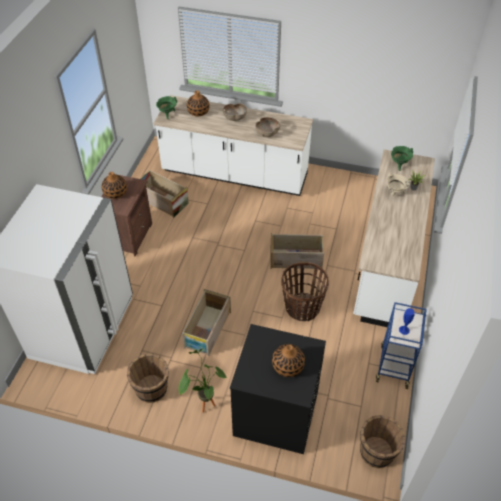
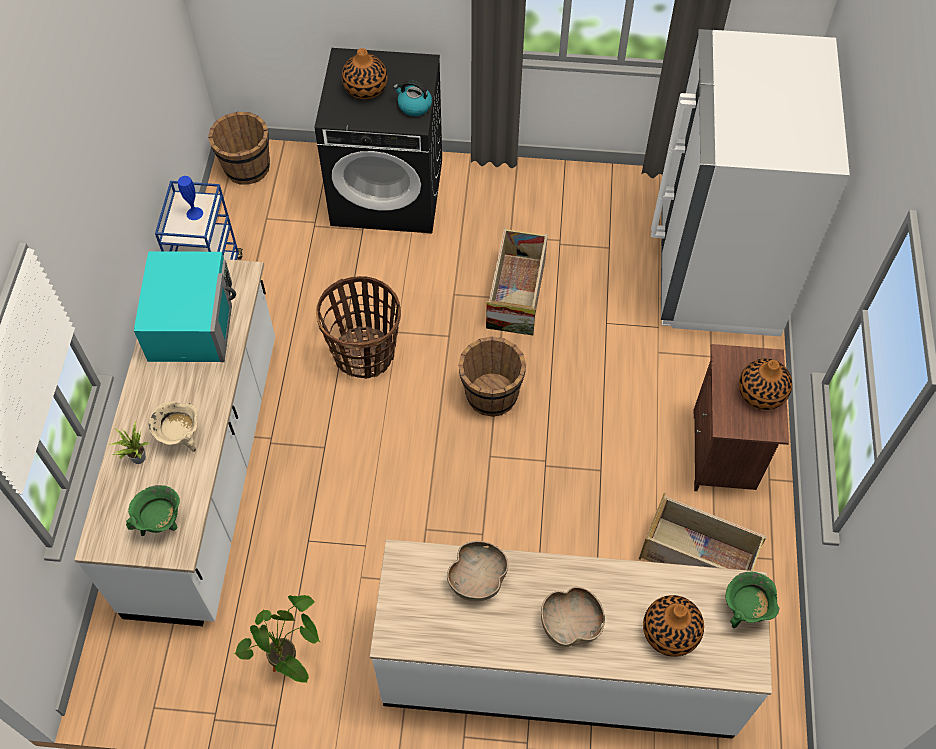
camera: 170 degrees right, 10 degrees up
(151, 389) = (572, 198): brown bucket -> brown bucket (491, 394)
(203, 405) = (492, 189): potted plant -> potted plant (294, 668)
(256, 346) = (414, 106): none -> kettle
(296, 259) = (385, 452): crate -> none
(396, 242) = (191, 321): none -> turquoise microwave

